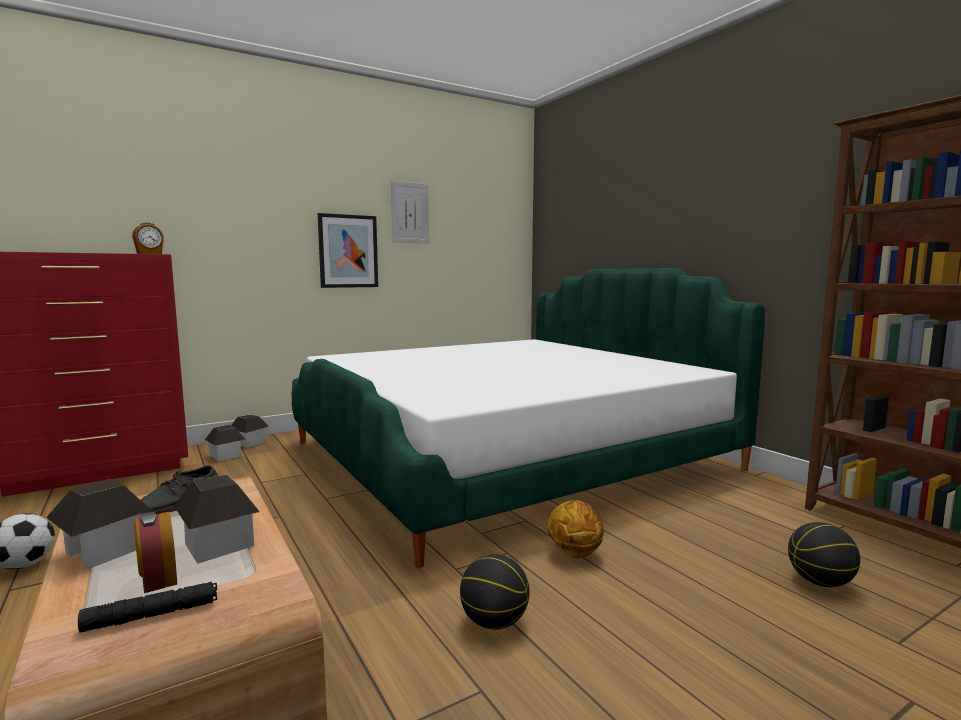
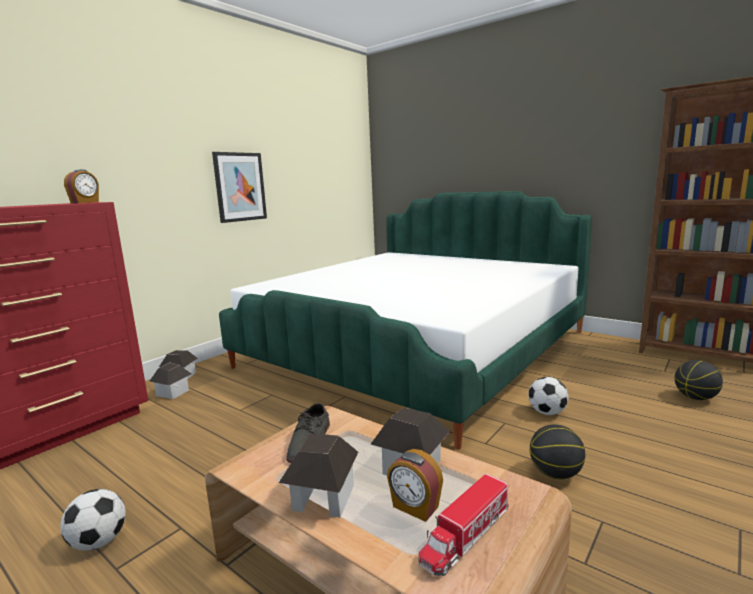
camera: 20 degrees left, 5 degrees up
(152, 615) = (465, 536): black flashlight -> toy truck
(410, 213) = (285, 149): picture -> none
(574, 553) = (547, 412): basketball -> football

